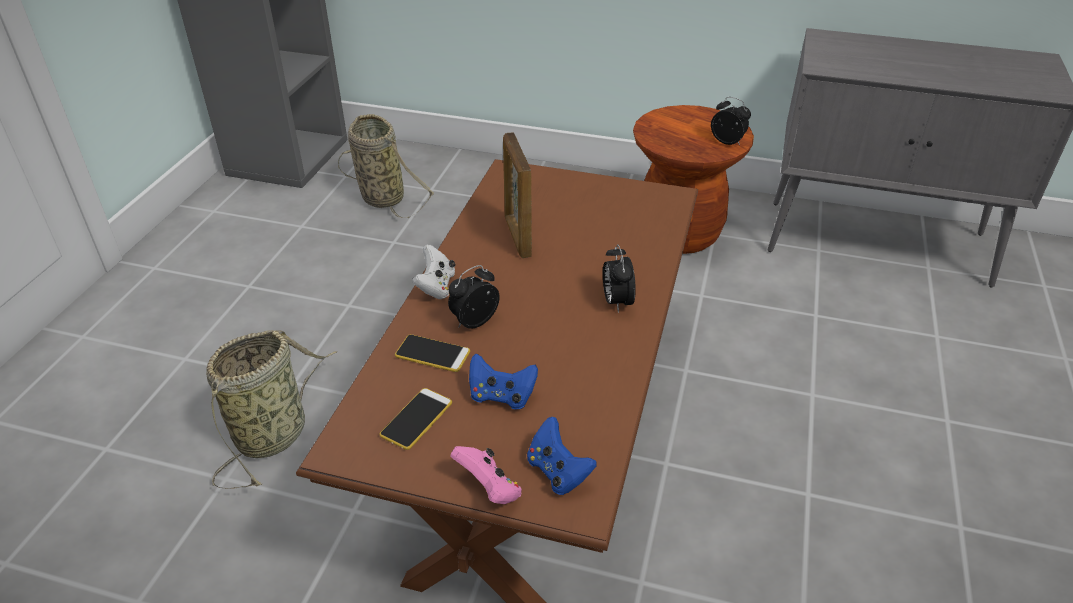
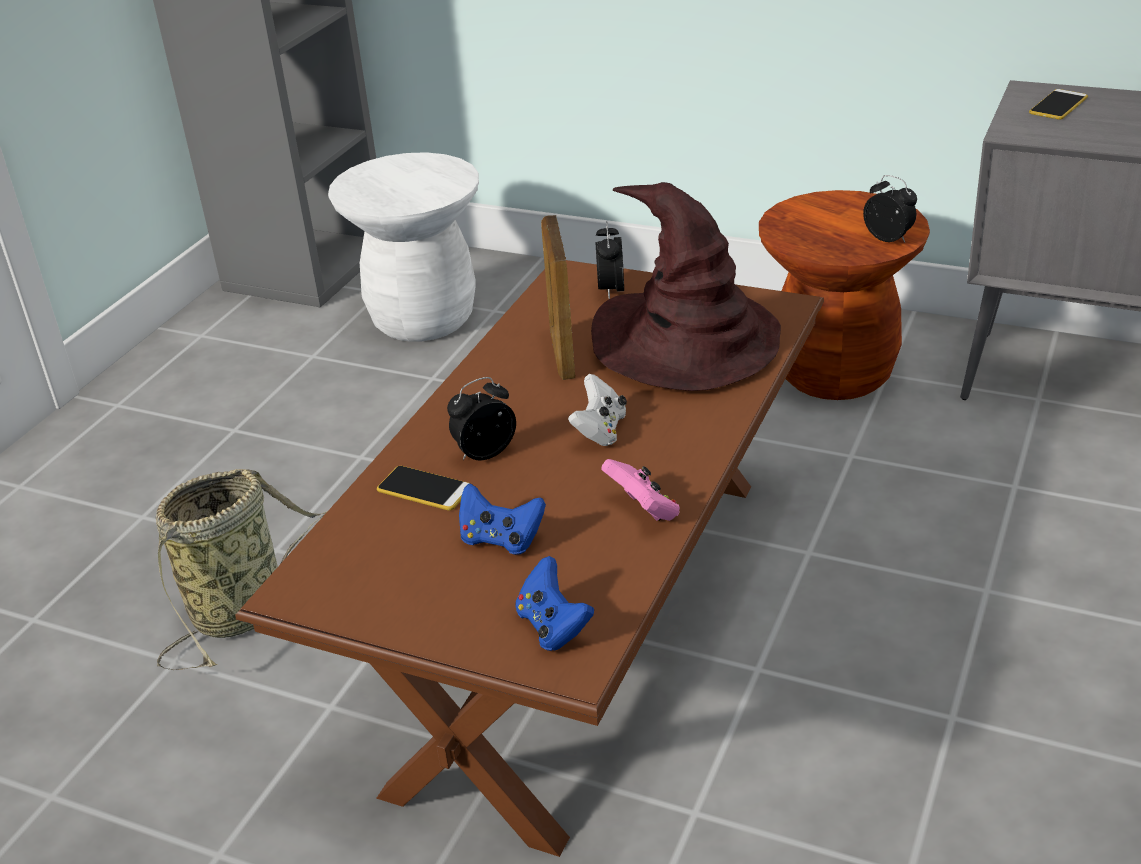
camera: 10 degrees right, 5 degrees down
(380, 196) = (423, 319): basket -> white stool
(416, 419) = (390, 561): phone -> phone (1058, 105)
(436, 286) = (444, 411): white game controller -> white game controller (600, 430)
(489, 489) = (463, 641): pink game controller -> pink game controller (644, 510)
(609, 226) = (688, 343): none -> brown hat
(616, 301) = (675, 434): alarm clock -> alarm clock (611, 290)

